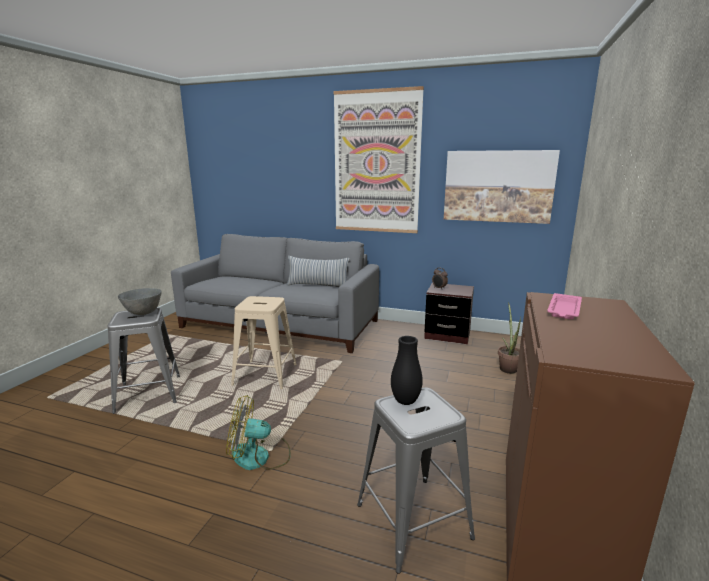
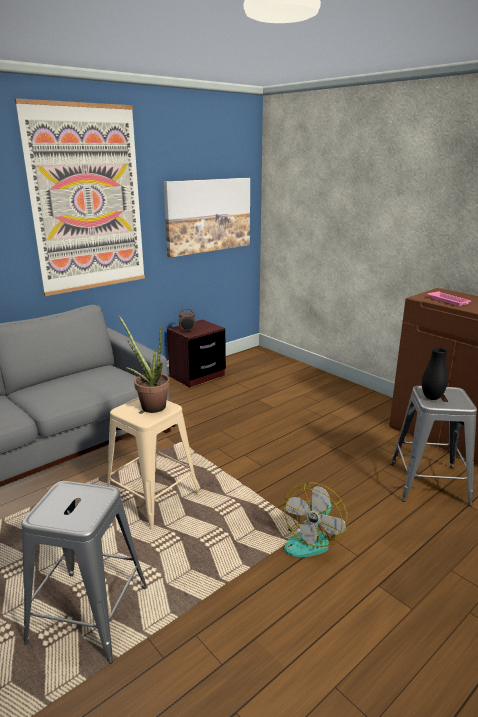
camera: 60 degrees left, 5 degrees up
(143, 313) = (70, 496): grey bowl -> none
(318, 285) = (72, 376): pillow -> none
(507, 367) = (278, 377): potted plant -> potted plant (149, 405)

